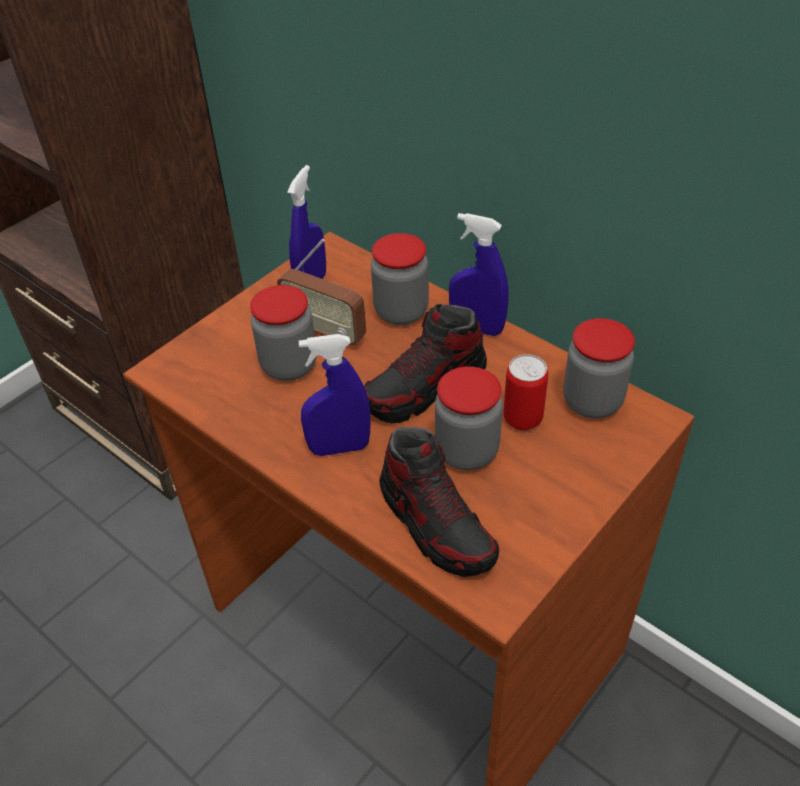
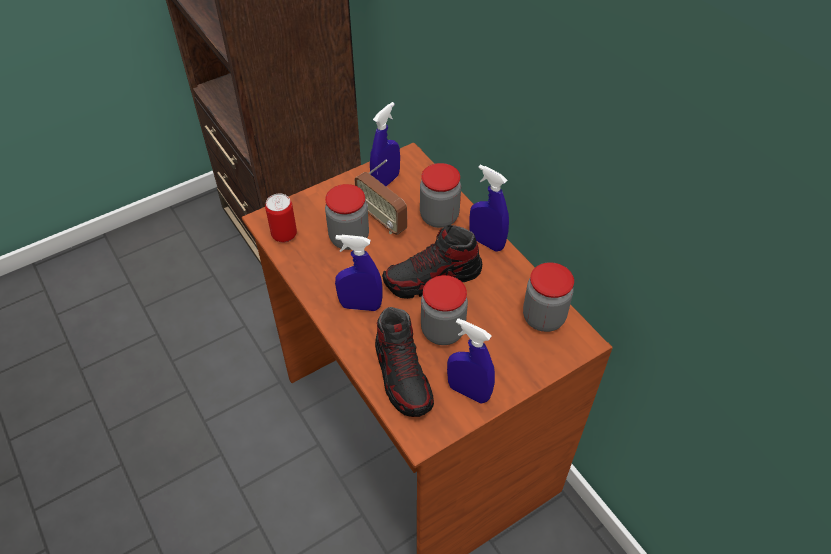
camera: 15 degrees right, 5 degrees up
(522, 418) = (490, 317): can -> can (284, 235)
(536, 522) = (468, 392): none -> blue spray bottle

